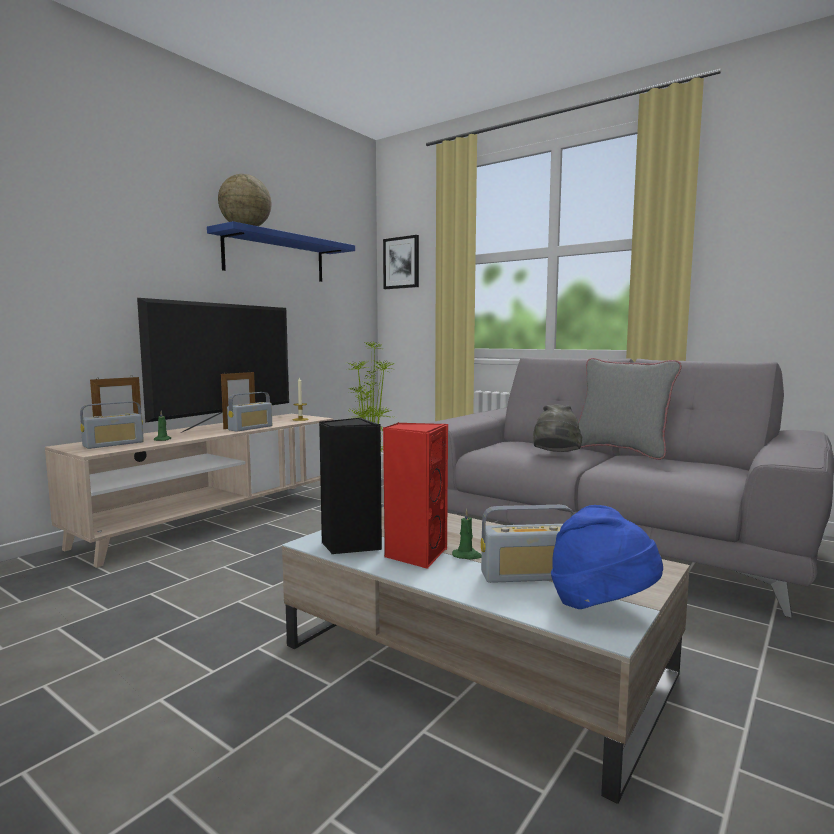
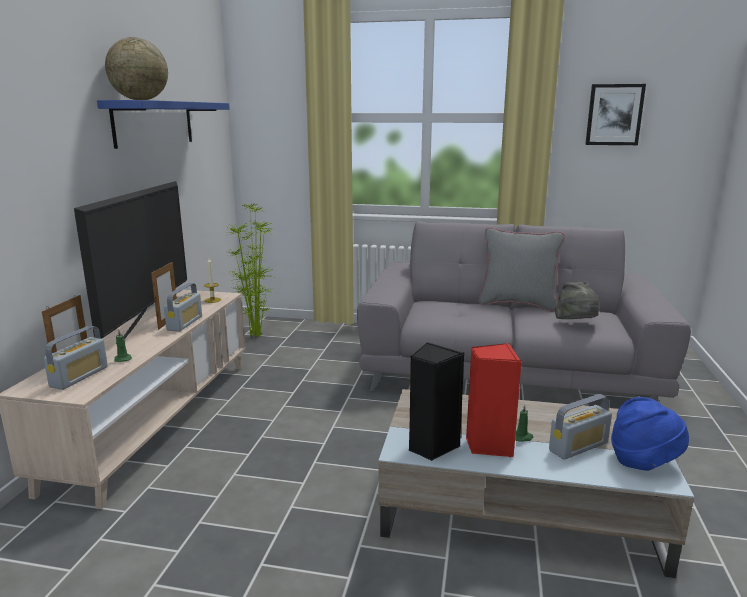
camera: 25 degrees left, 10 degrees up
(401, 263) = (260, 113): picture -> picture (614, 115)
(556, 455) = (480, 317): grey hat -> grey hat (576, 324)

